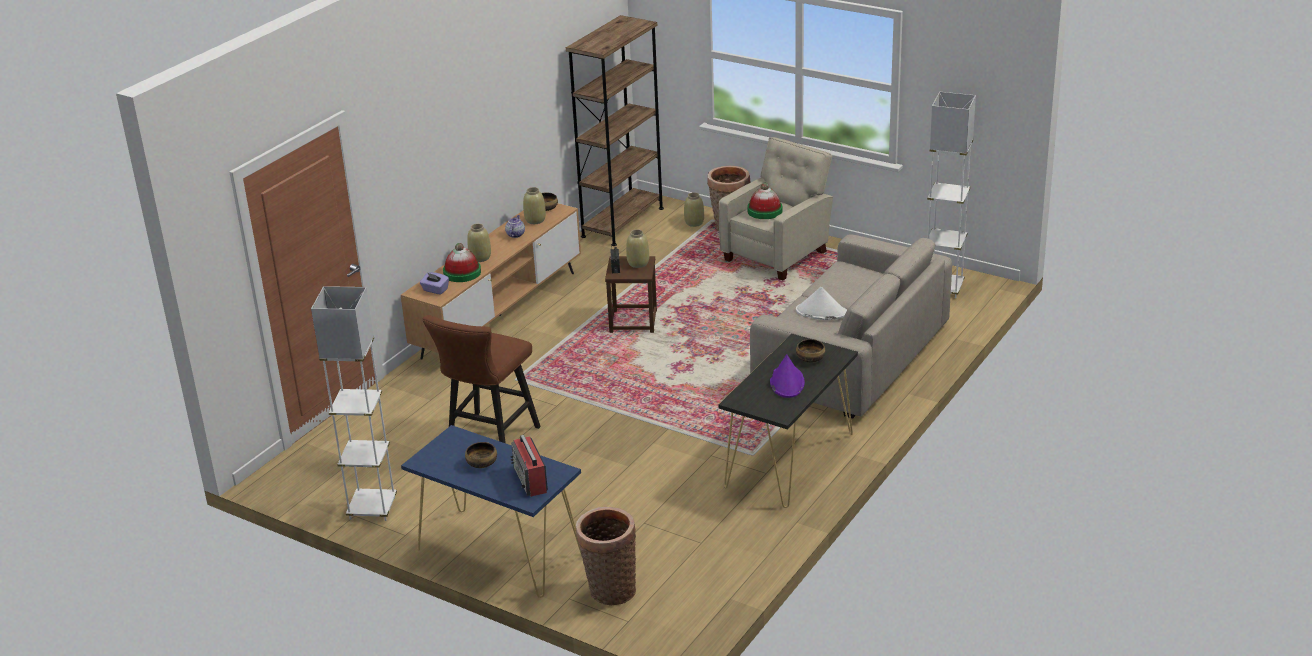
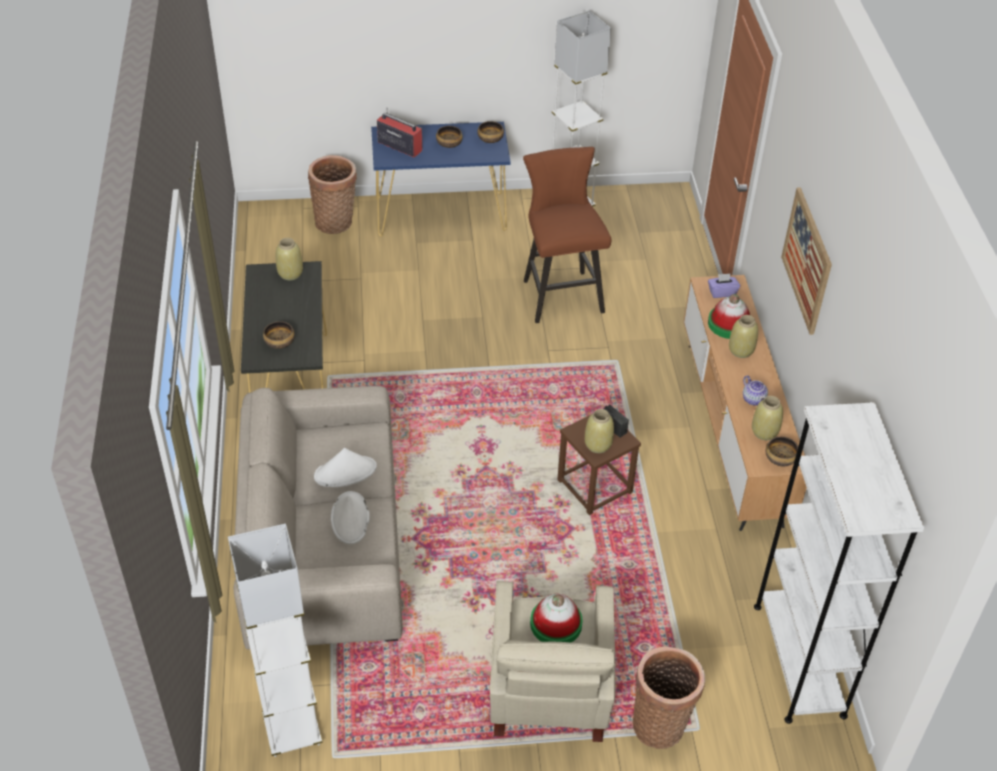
camera: 140 degrees right, 15 degrees up
(438, 452) = (490, 139): none -> bowl
(459, 136) = (807, 260): none -> picture
(622, 222) = (799, 659): brown bookcase -> white bookcase
(694, 223) = (713, 709): beige vase -> beige vase (290, 273)
(787, 382) = (280, 306): purple hat -> none
(841, 290) = (350, 519): none -> white hat

